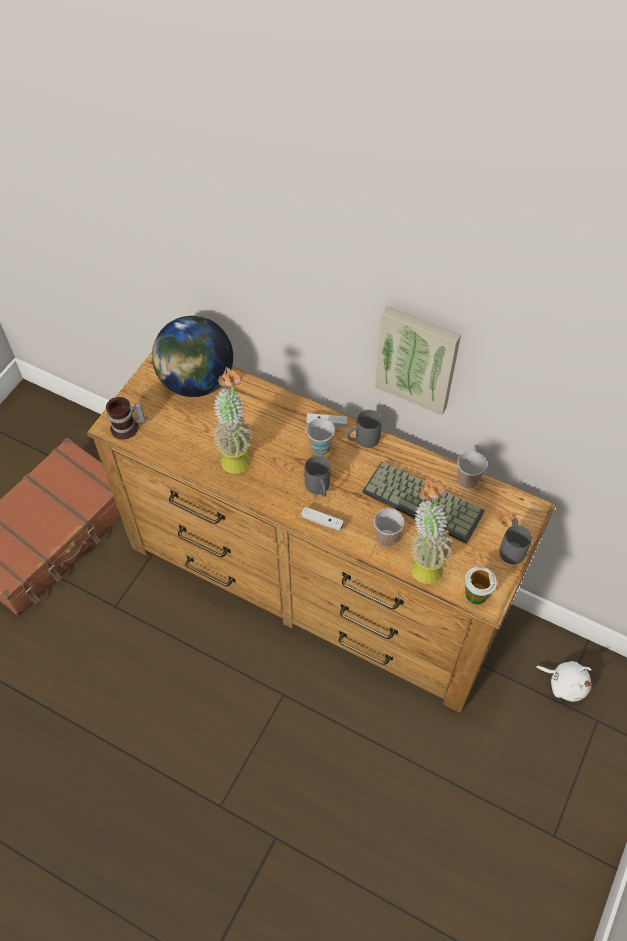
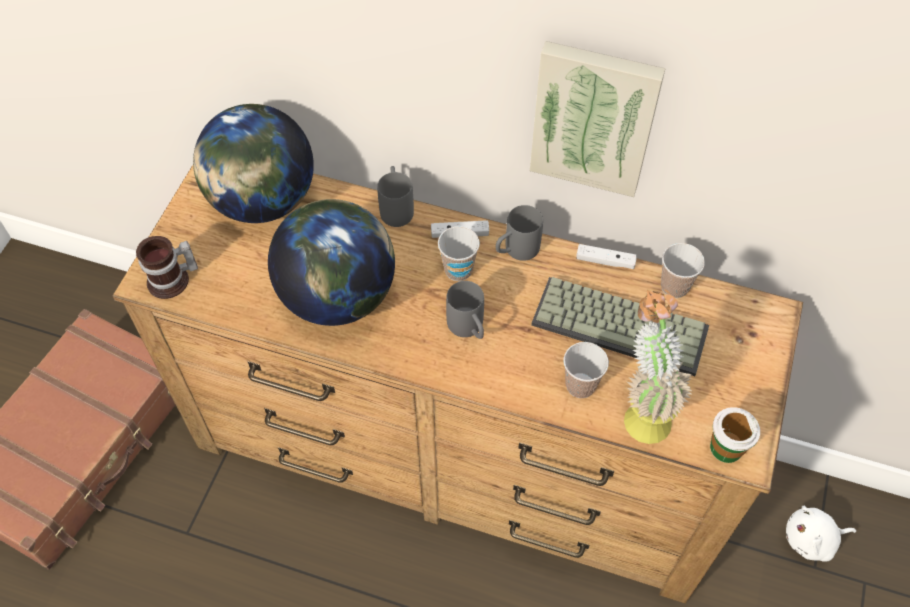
camera: 10 degrees left, 0 degrees up
(235, 454) = (338, 296): potted plant -> globe
(322, 521) = (483, 375): white game controller -> white game controller (605, 261)
(511, 547) = (758, 372): grey mug -> grey mug (396, 207)
(565, 684) = (812, 539): white plush toy -> white plush toy turned 150 degrees clockwise

